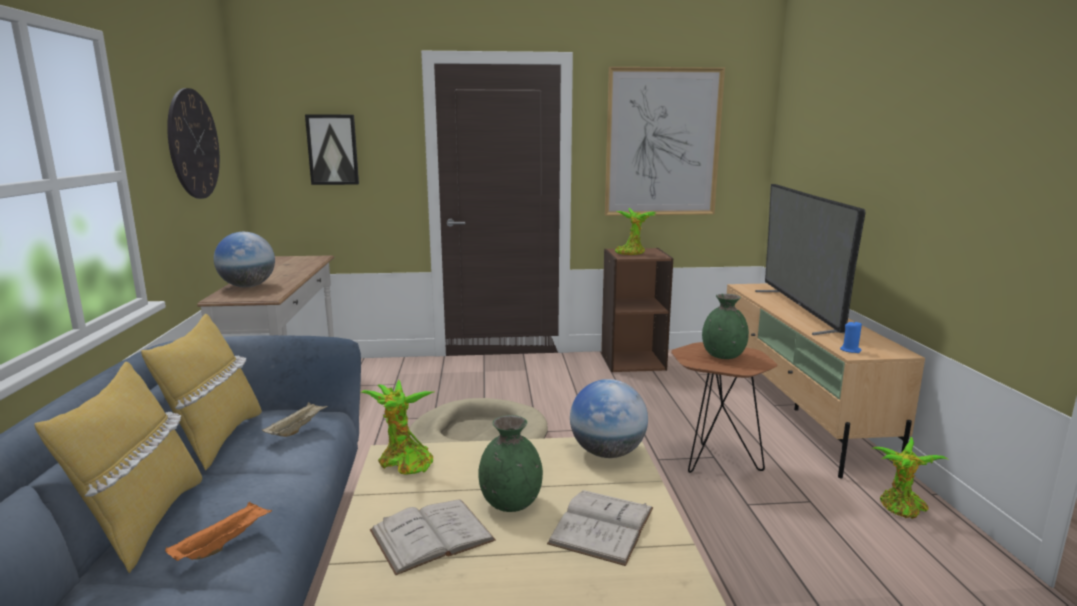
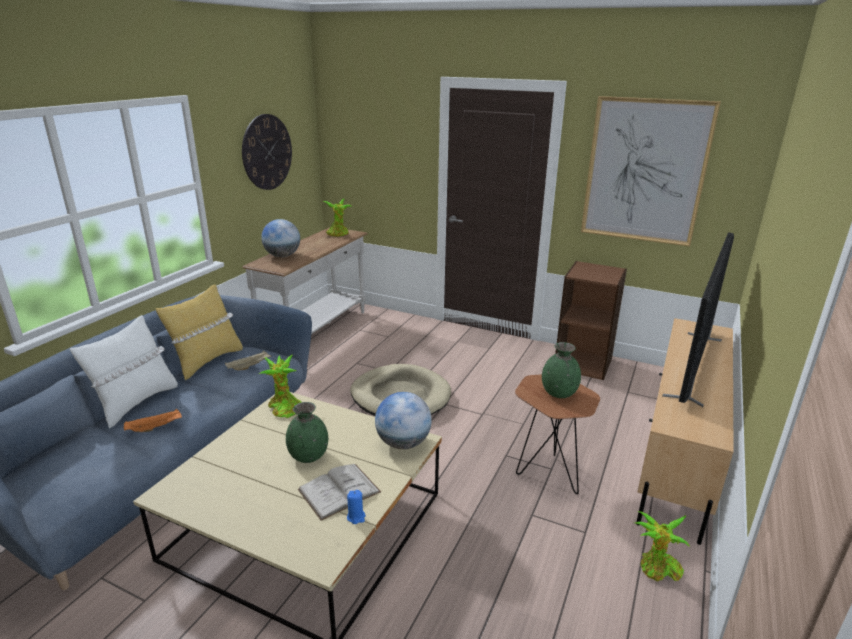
camera: 30 degrees right, 10 degrees up
(143, 523) = (136, 403): yellow pillow -> white pillow
(333, 149) = (374, 152): picture -> none
(431, 535) = (250, 459): white book -> none
(632, 253) = (591, 271): potted plant -> potted plant (338, 234)
(850, 350) = (670, 422): blue candle -> blue candle (356, 517)

